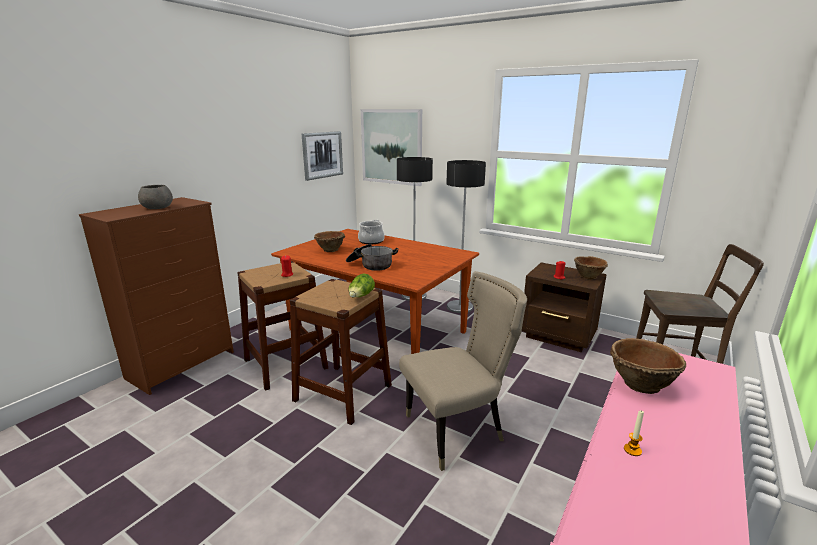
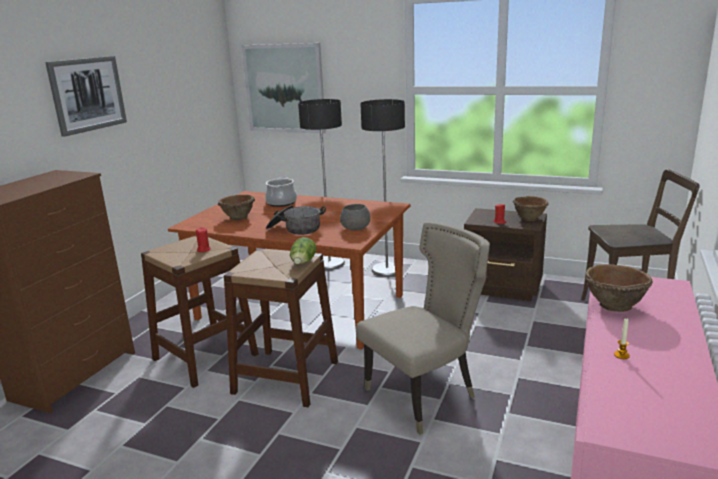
camera: 10 degrees left, 0 degrees up
(158, 208) = (41, 185): grey bowl -> grey bowl (356, 228)
(322, 155) = (202, 104): picture -> picture (87, 94)

